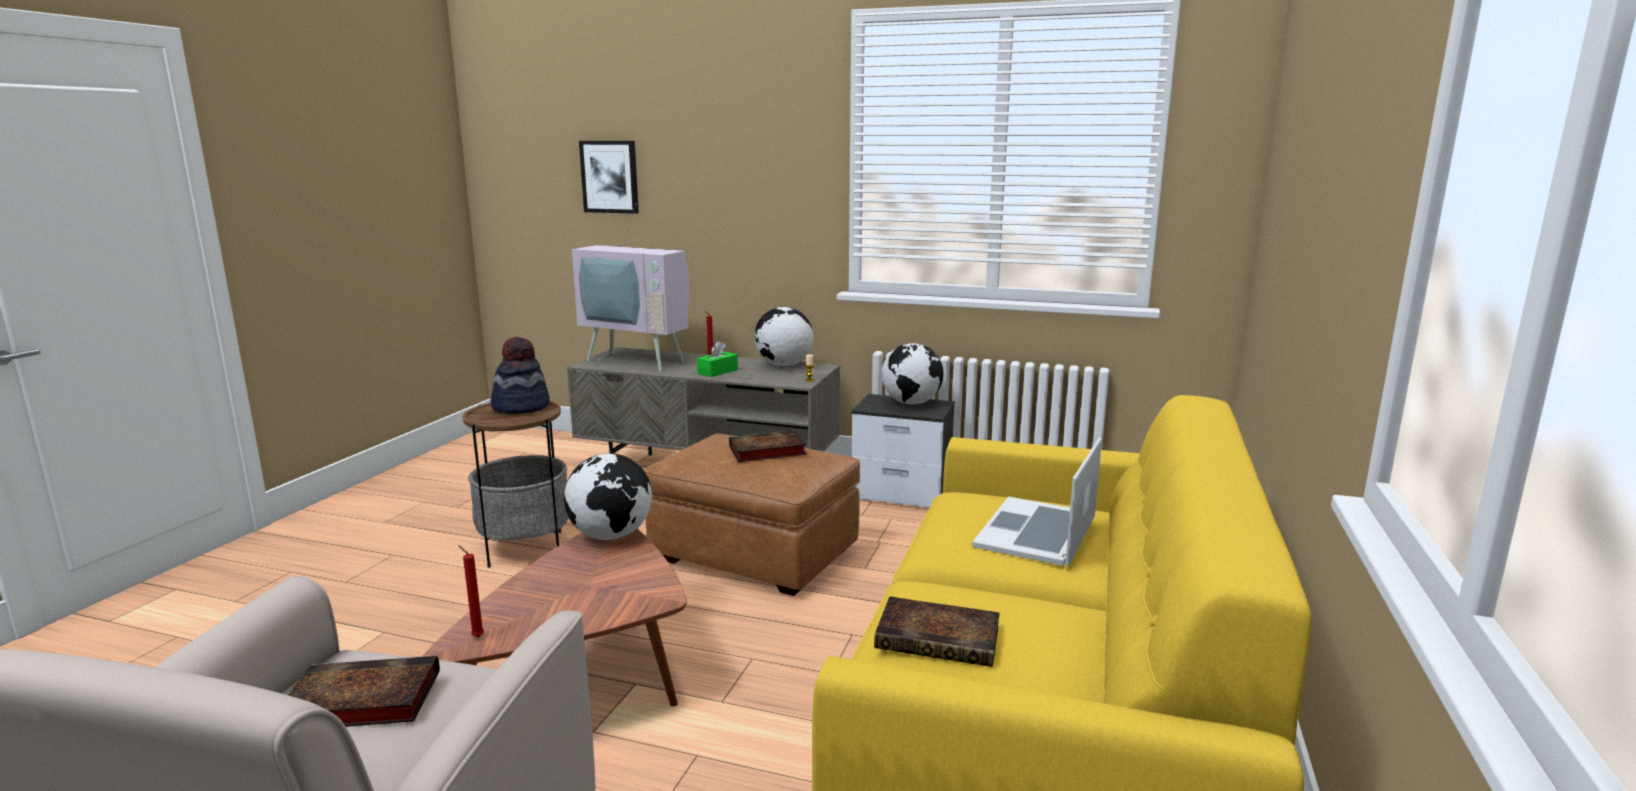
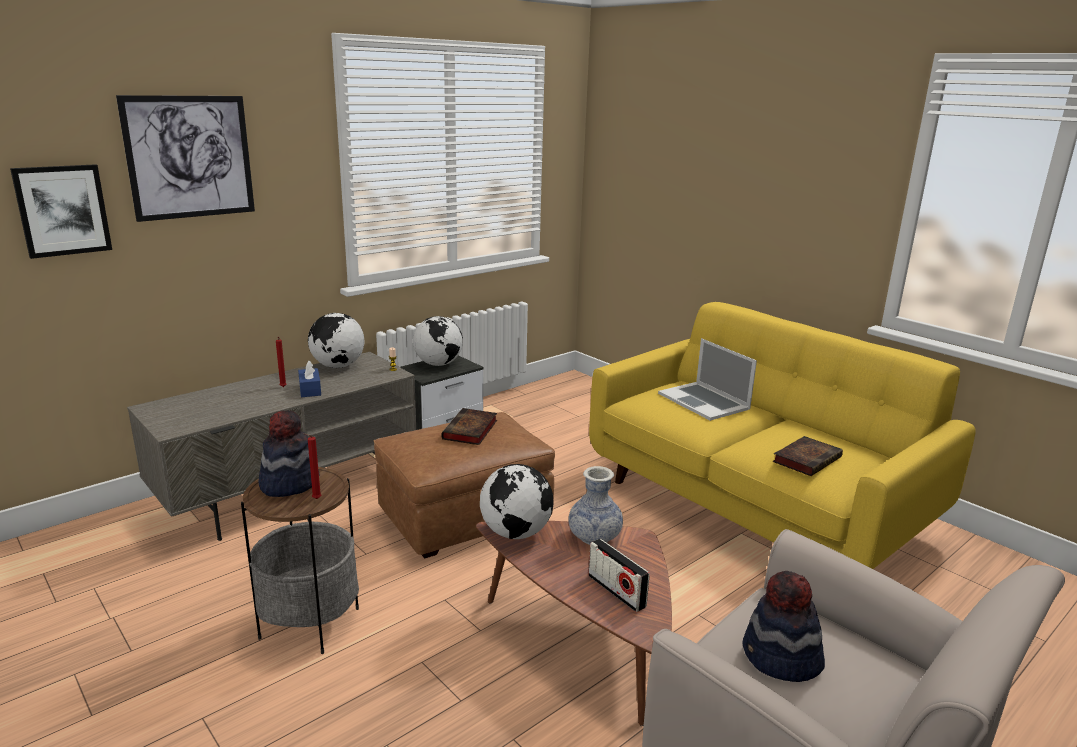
camera: 60 degrees left, 5 degrees up
(358, 702) = (780, 659): book -> hat
(476, 637) = (641, 622): red candle -> red candle (315, 499)
(531, 610) = (616, 591): none -> radio
(637, 574) = (594, 537): none -> vase
(640, 360) = (206, 407): television -> none
(704, 138) = (190, 157): none -> picture
(717, 371) = (310, 389): green tissue box -> blue tissue box

